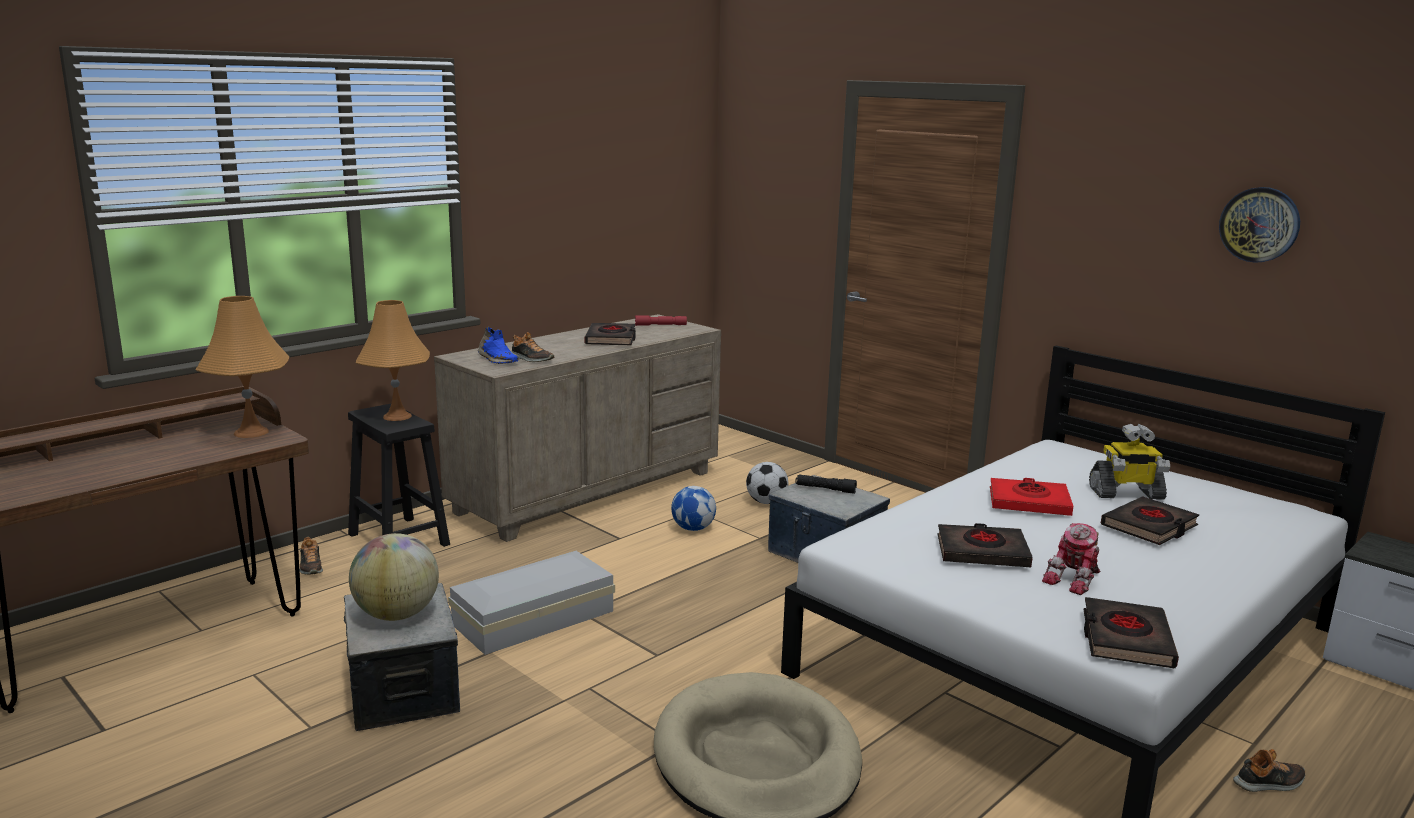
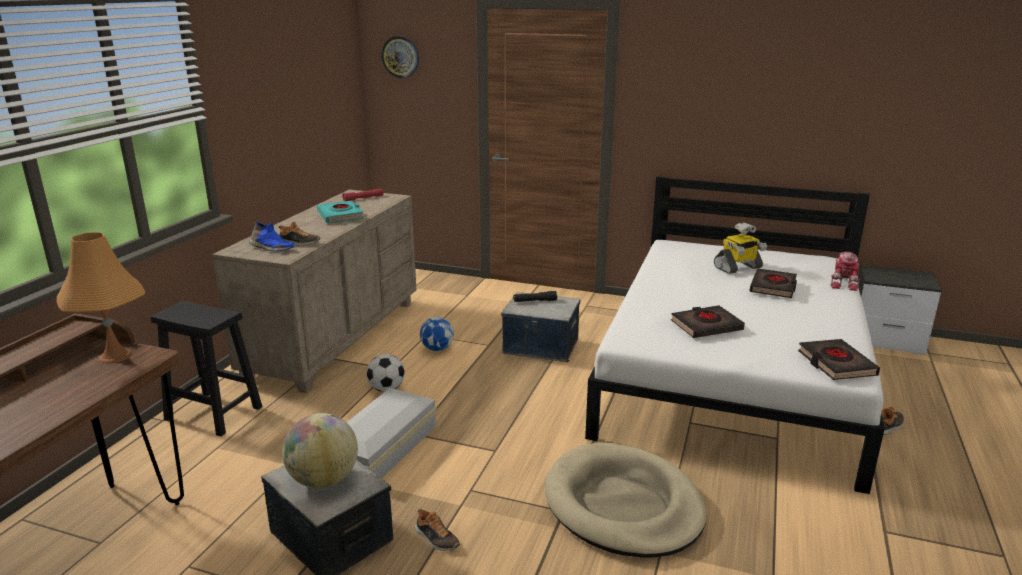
camera: 25 degrees left, 5 degrees up
(311, 567) = (155, 457): shoe -> shoe (436, 539)
(397, 416) = (200, 312): orange table lamp -> none
(611, 339) = (340, 215): black book -> turquoise book
(766, 502) = (470, 317): football -> football (386, 389)
(1029, 503) = (696, 286): red book -> none
(1075, 580) = (771, 331): toy robot -> toy robot (844, 283)
(1259, 224) = (788, 85): wall clock -> wall clock (400, 57)

